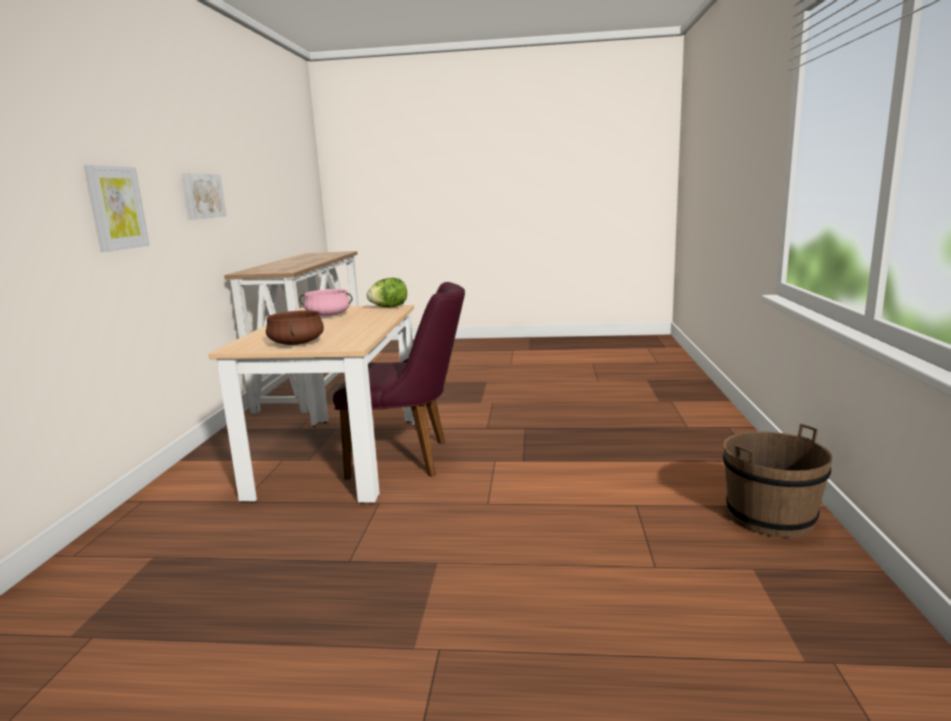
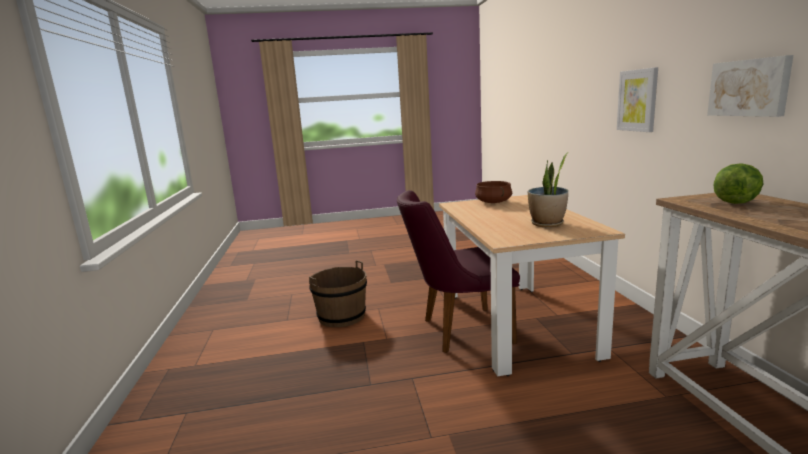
camera: 165 degrees right, 0 degrees up
(328, 315) = (547, 224): pink cooking pot -> potted plant
(389, 307) = (511, 240): lettuce -> lettuce (735, 202)
(770, 517) = (211, 324): brown bucket -> brown bucket (341, 316)

